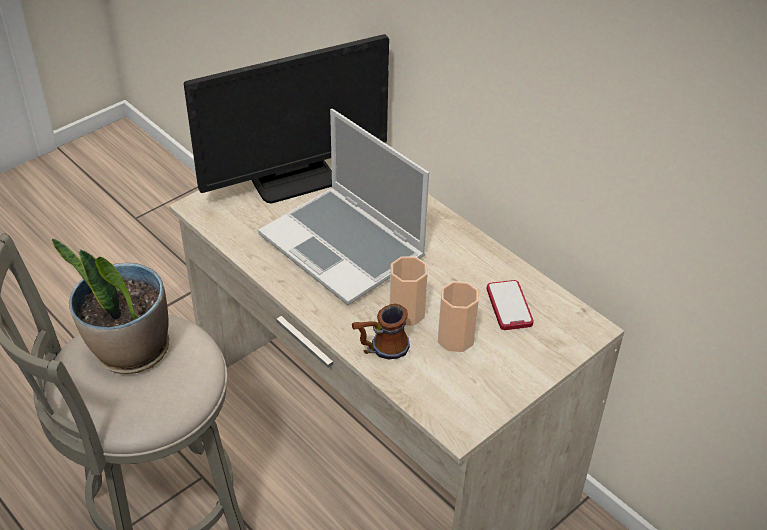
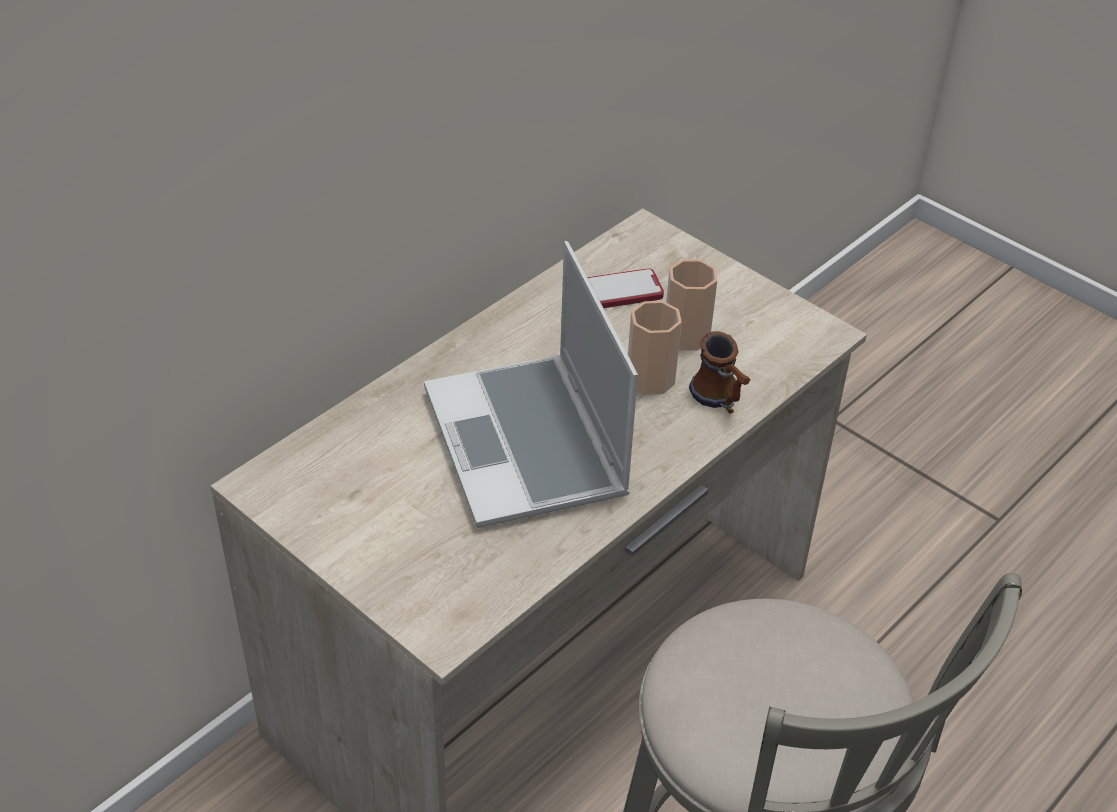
camera: 95 degrees left, 0 degrees up
(130, 351) = (749, 704): potted plant -> none
(293, 179) = (368, 516): monitor -> none
(345, 247) = (529, 445): laptop -> laptop turned 120 degrees clockwise

